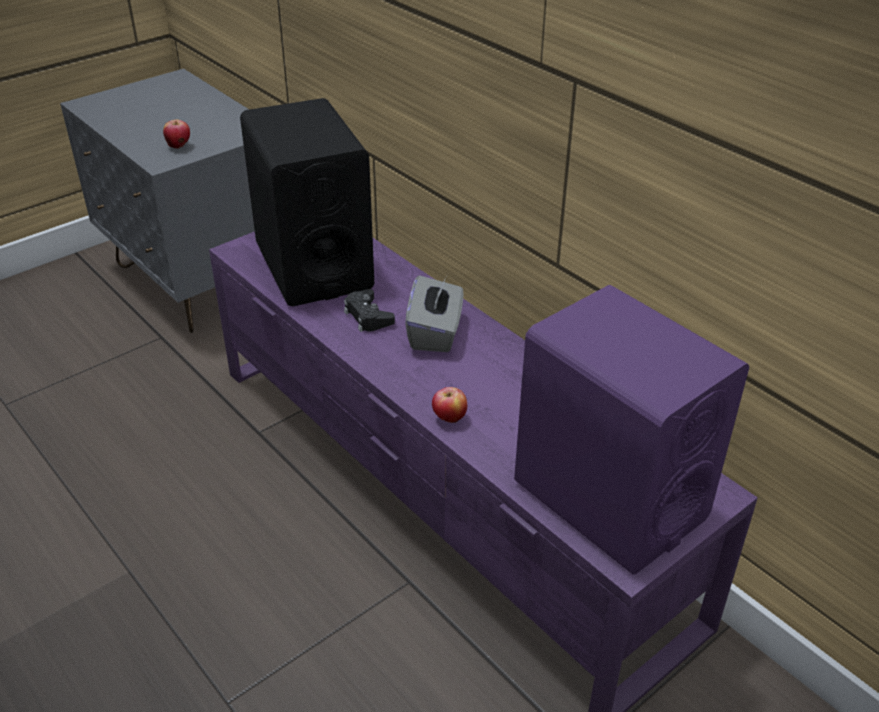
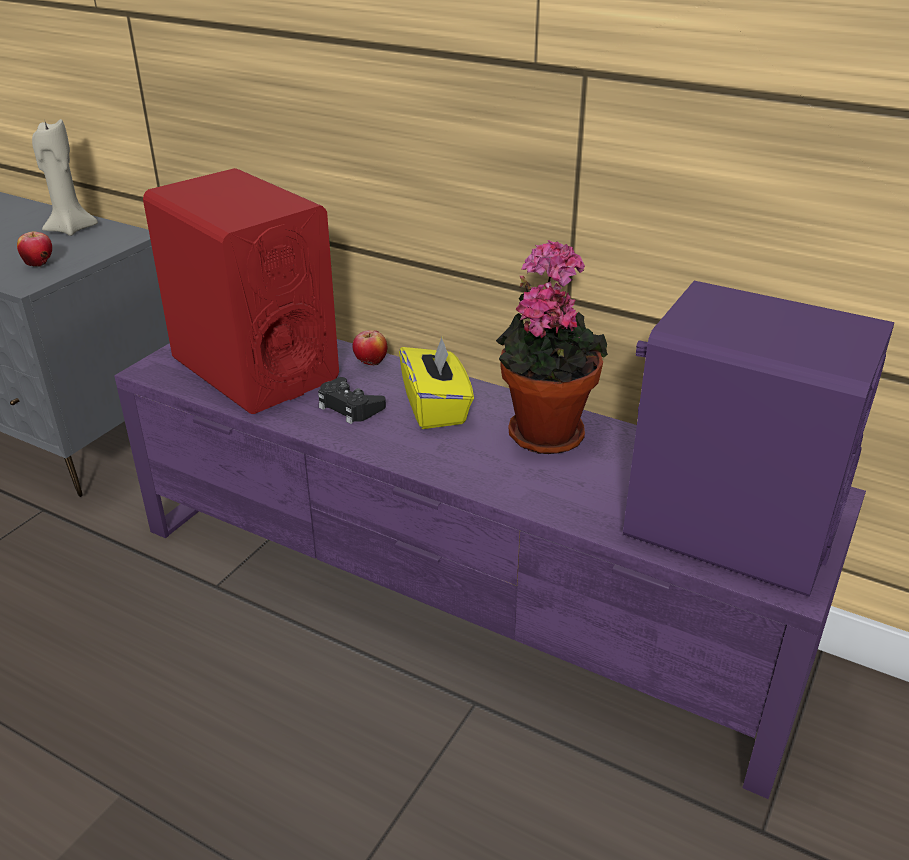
camera: 20 degrees left, 5 degrees down
(218, 115) = (71, 229): none -> beige candle
(313, 266) = (254, 369): black speaker -> red speaker
(435, 333) = (436, 408): grey tissue box -> yellow tissue box
(449, 419) = (508, 490): apple -> apple (371, 363)
(511, 373) = (543, 430): none -> potted plant

